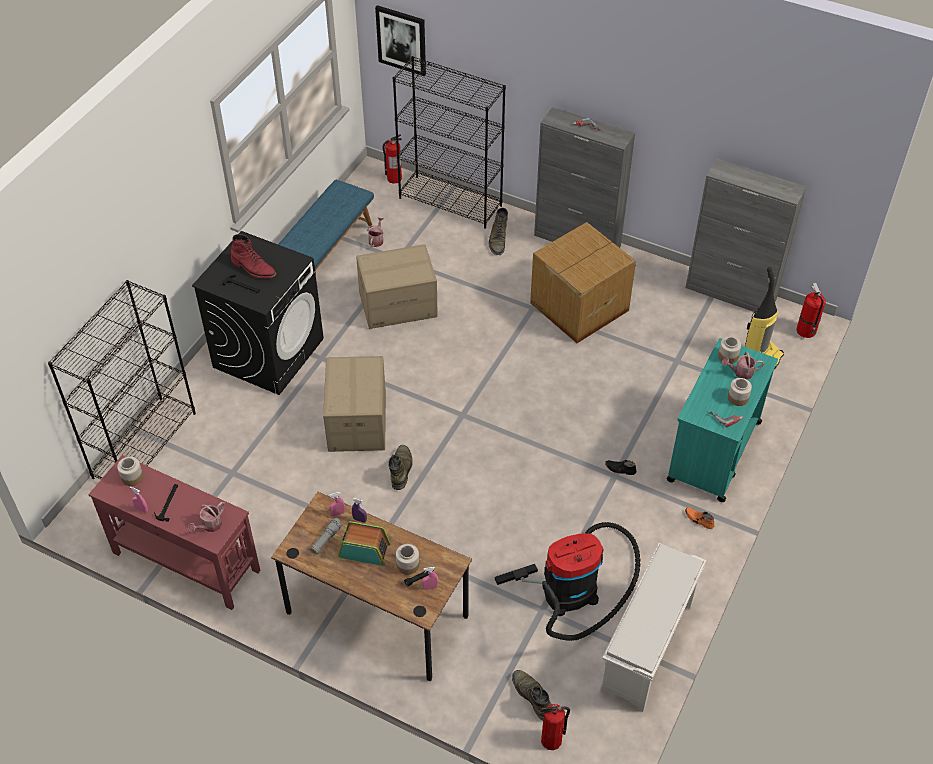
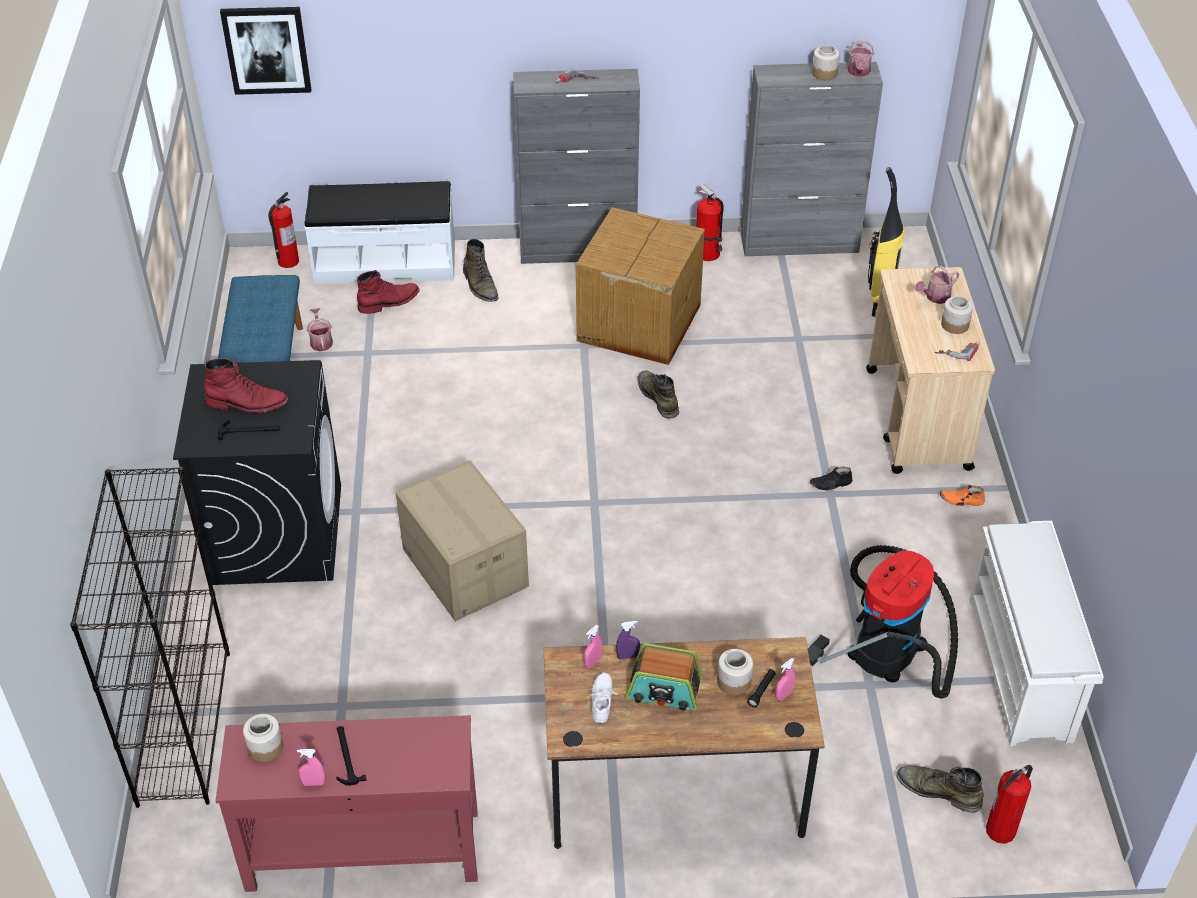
camera: 30 degrees left, 5 degrees down
(209, 526) = (430, 758): watering can -> watering can (858, 72)
(326, 539) = (604, 701): grey flashlight -> white shoe
(364, 550) = (664, 690): radio -> radio turned 150 degrees counterclockwise
(398, 304) = (409, 406): cardboard box -> none
(401, 469) = (567, 600): green boot -> green boot (658, 397)
(434, 230) = (389, 302): none -> red boot
(451, 202) = (385, 262): black bookcase -> white bench
(713, 451) = (918, 420): turquoise cart -> beige cart
(728, 356) = (906, 285): jar -> jar (824, 73)
(806, 331) = (912, 252): fire extinguisher -> fire extinguisher (708, 253)

